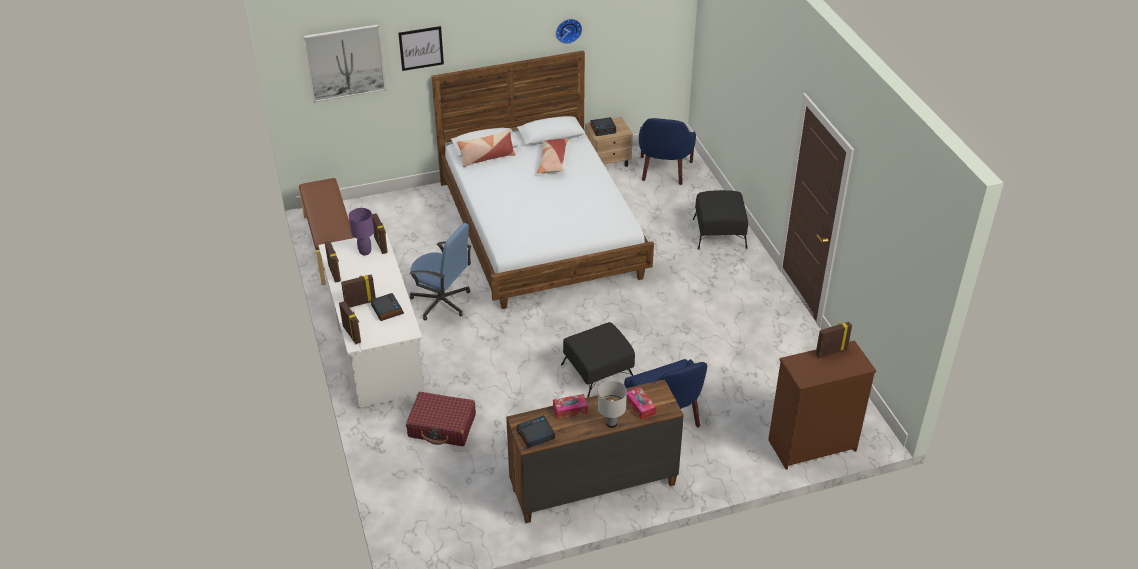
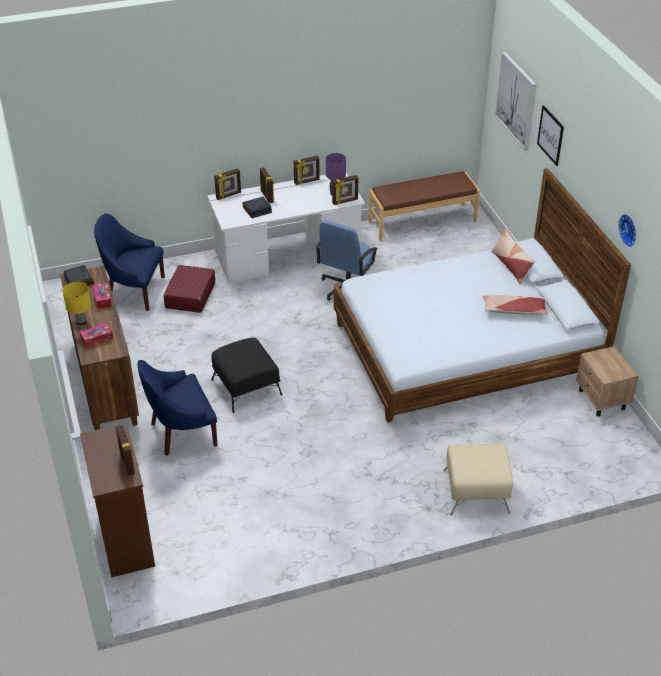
camera: 90 degrees right, 0 degrees up
(603, 129) = (607, 360): alarm clock -> none
(611, 423) = (81, 321): white table lamp -> yellow table lamp
(664, 171) = (594, 448): blue armchair -> blue armchair (134, 290)
(719, 233) = (475, 491): black ottoman -> beige ottoman

